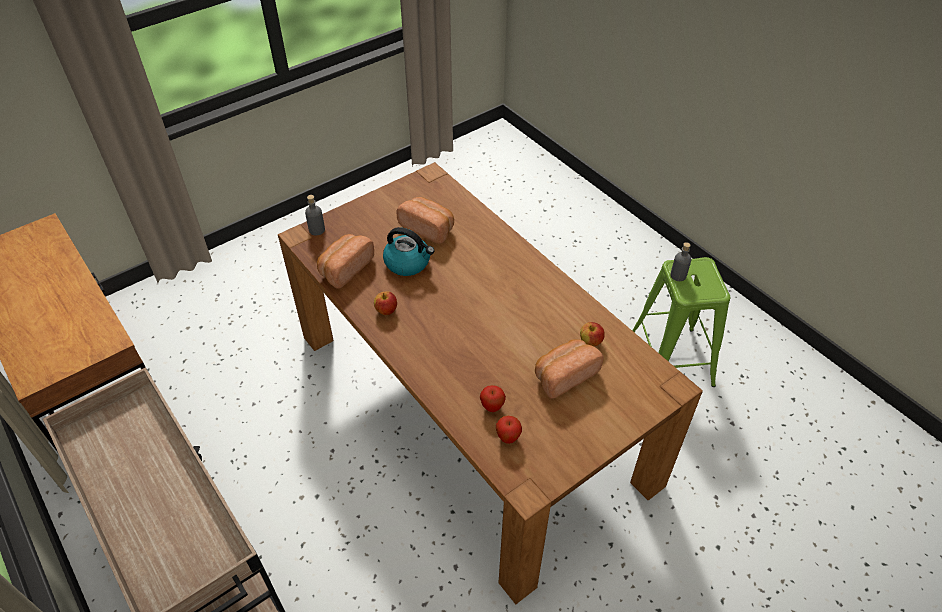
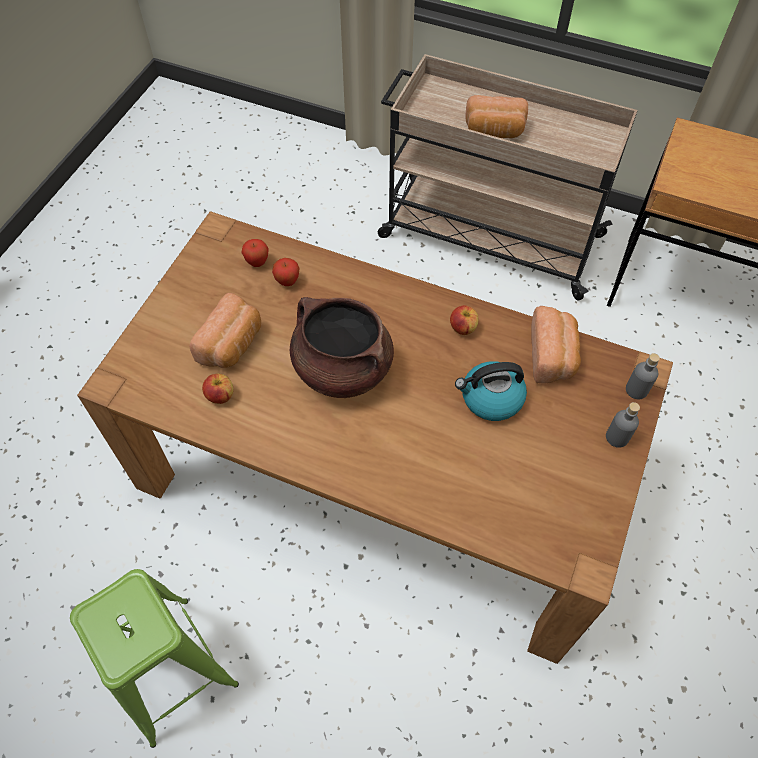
camera: 150 degrees right, 10 degrees up
(428, 228) = (510, 464): bread -> bread (494, 131)
(492, 322) = (342, 369): none -> brown cooking pot
(678, 275) = (152, 619): grey bottle -> grey bottle (617, 437)

